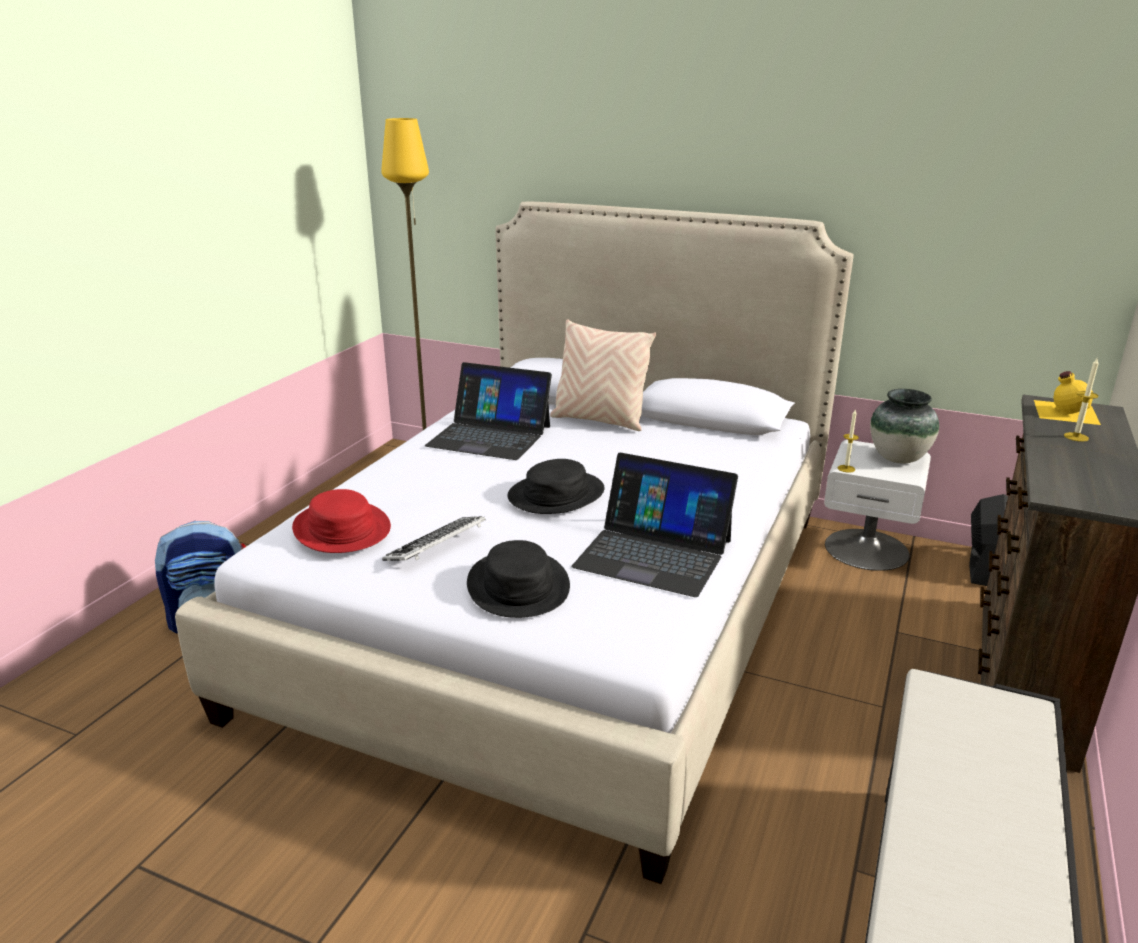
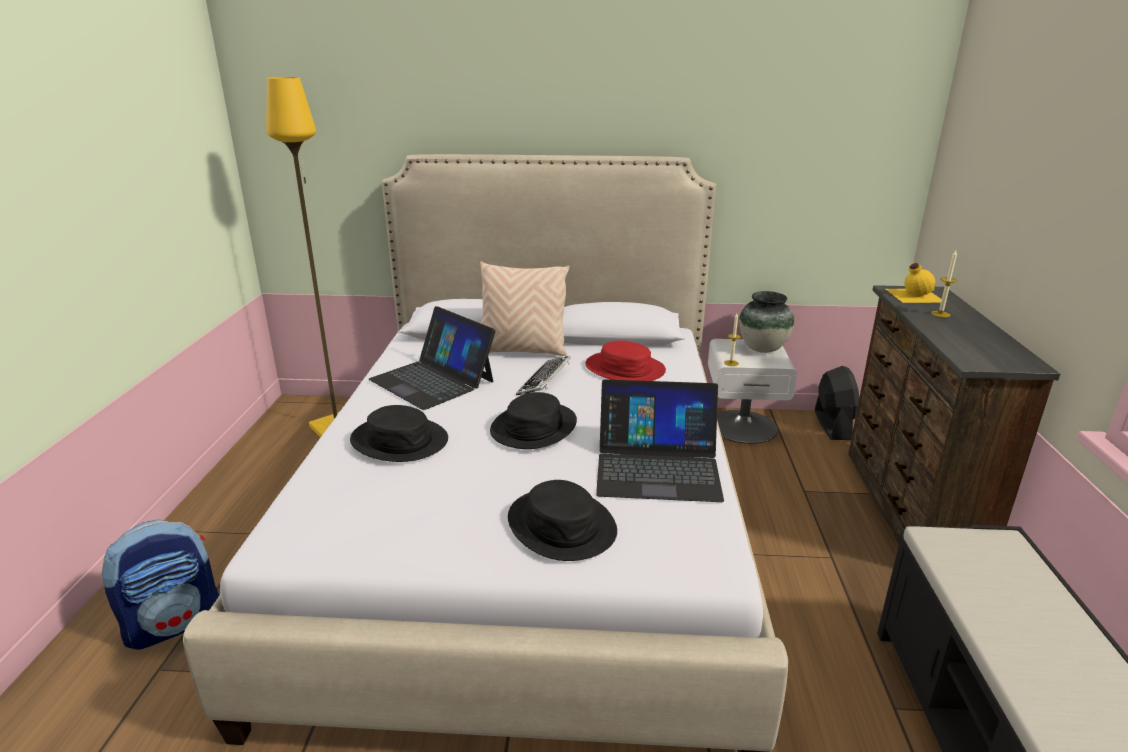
camera: 20 degrees left, 0 degrees up
(341, 529) = (346, 502): red hat -> red hat (624, 369)
(421, 485) = (399, 440): none -> black hat
(436, 546) = (455, 501): keyboard -> keyboard (545, 381)
(490, 436) = (433, 380): laptop -> laptop turned 45 degrees clockwise

